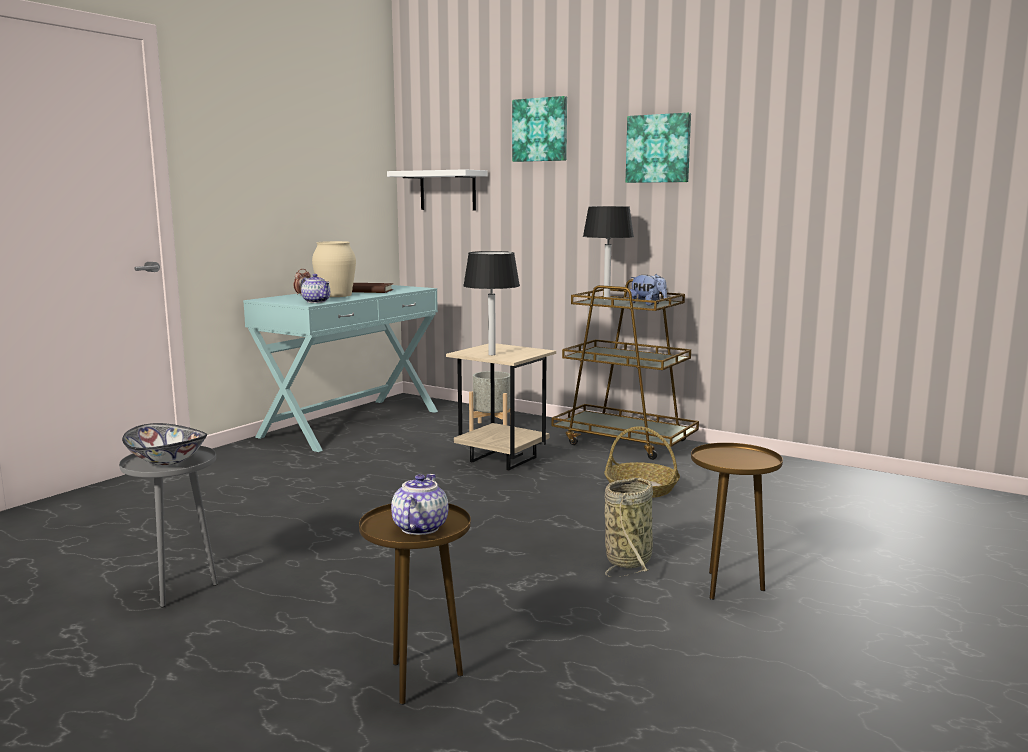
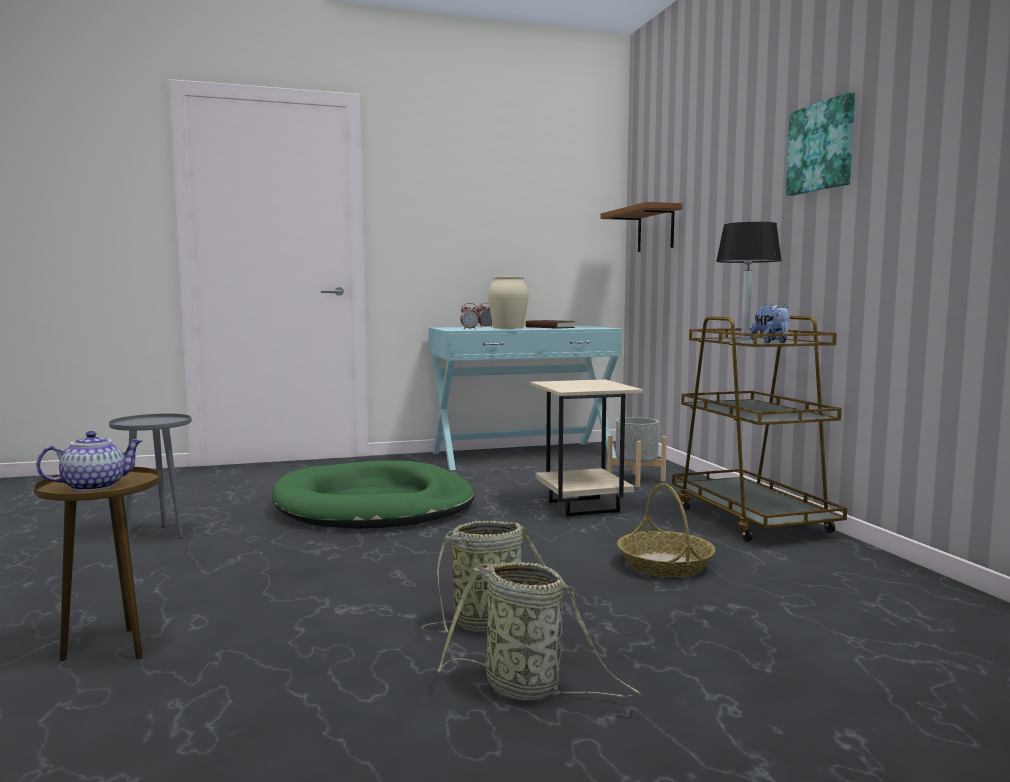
camera: 40 degrees right, 5 degrees down
(166, 461) = (151, 421): bowl -> none
(317, 301) = (470, 329): teapot -> alarm clock
(331, 502) = (374, 505): none -> green dog bed
(448, 190) = (655, 229): white shelf -> brown shelf
(492, 354) = (565, 385): black table lamp -> none
(540, 130) = (722, 149): picture -> none
(728, 587) = (528, 689): brown side table -> basket

